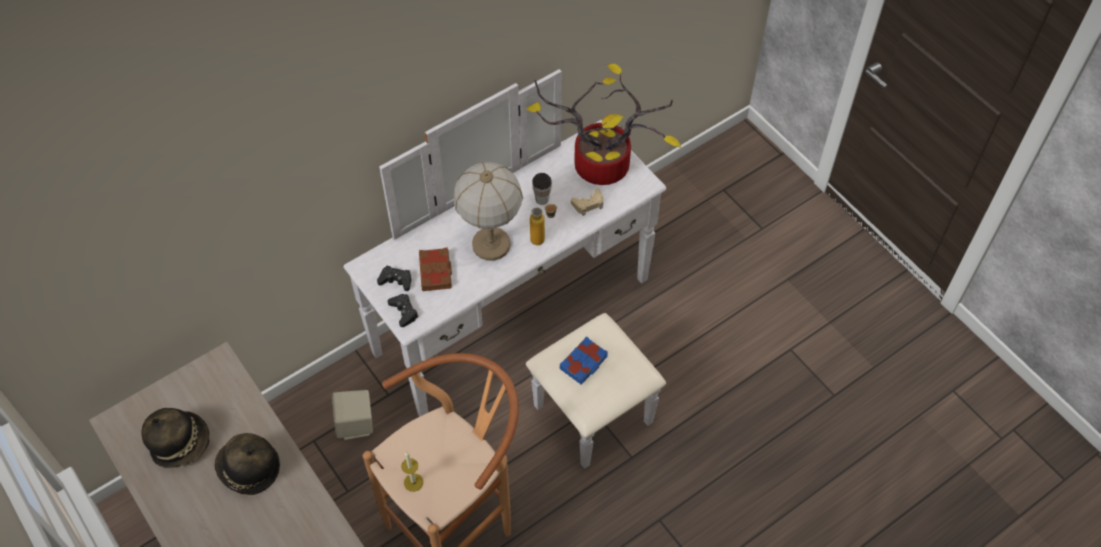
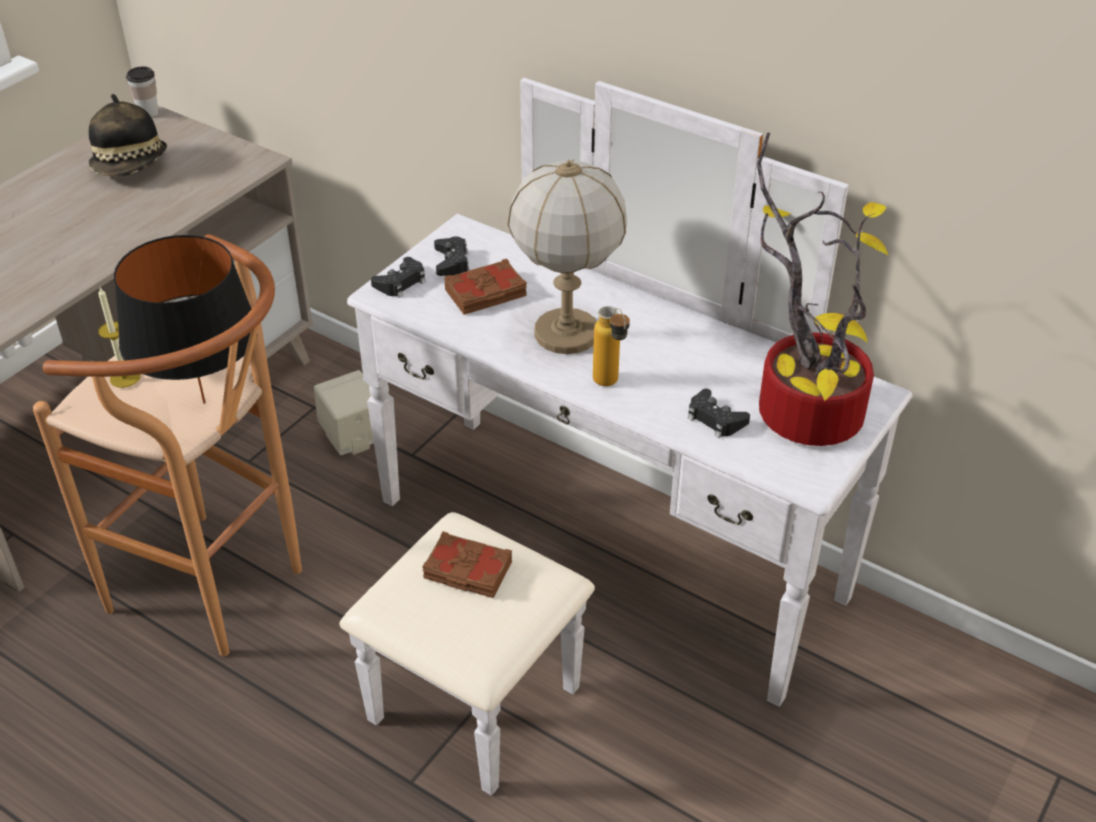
camera: 70 degrees right, 15 degrees down
(249, 469) = (103, 223): hat -> none
(456, 442) = (204, 402): none -> black table lamp
(542, 199) = (690, 364): cup -> cup (148, 113)
(584, 363) = (467, 571): blue book -> brown book
(588, 204) = (715, 419): beige game controller -> black game controller

